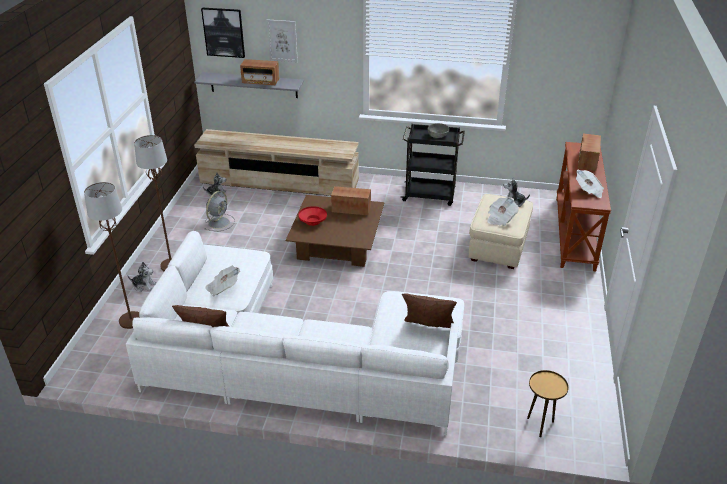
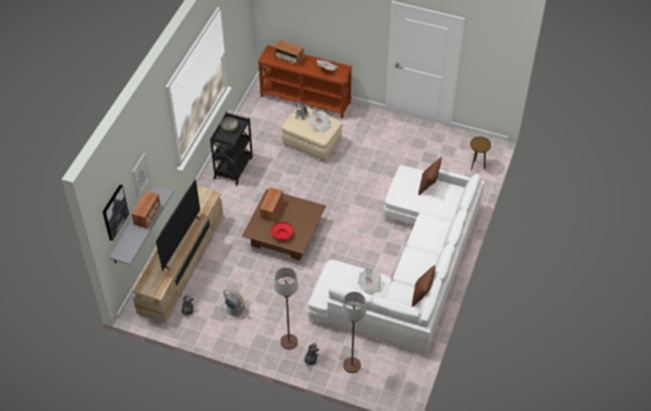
camera: 80 degrees left, 15 degrees up
(272, 145) = (181, 242): none -> television

